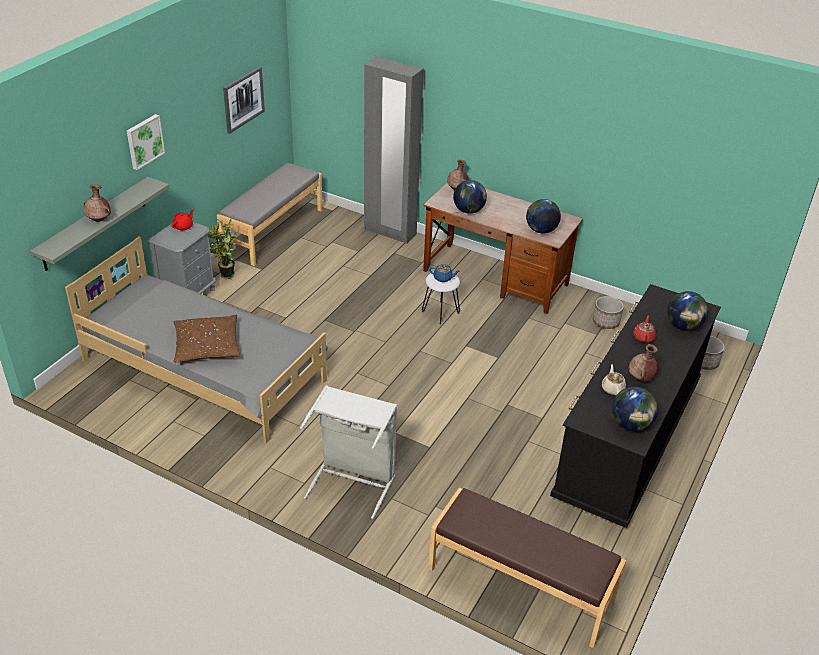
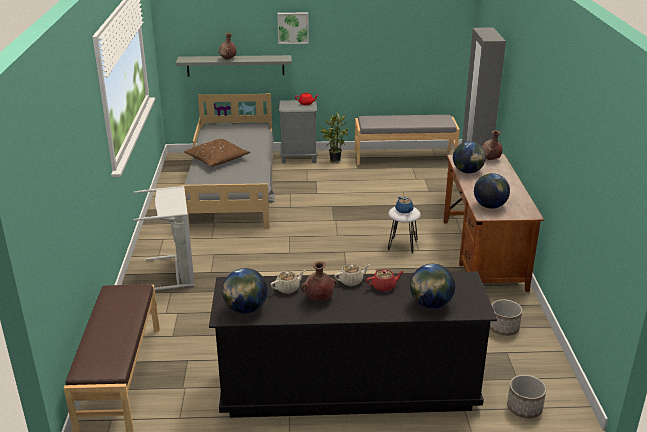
camera: 60 degrees right, 10 degrees down
(243, 99) = (408, 40): picture -> none
(624, 350) = (351, 281): none -> beige teapot

